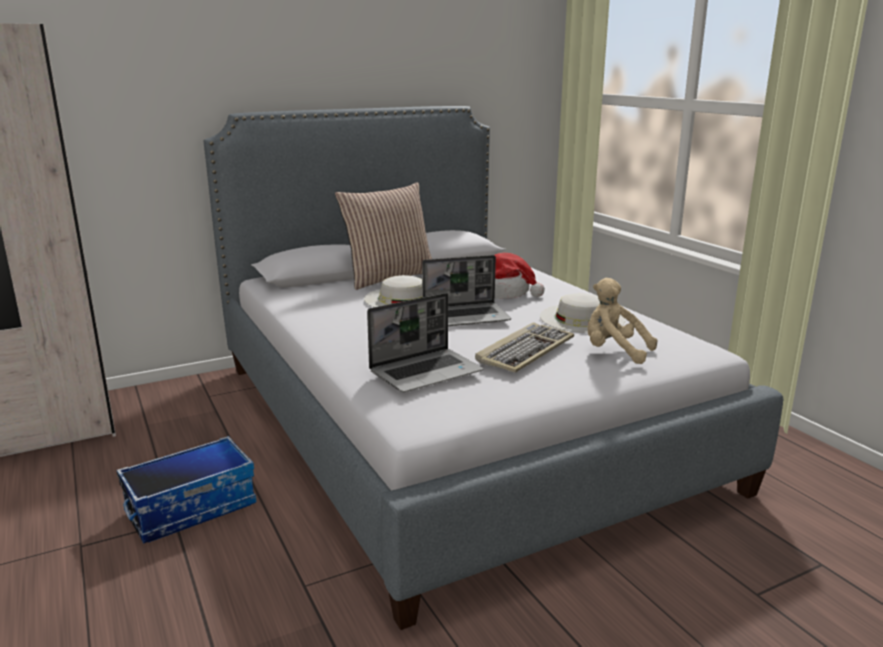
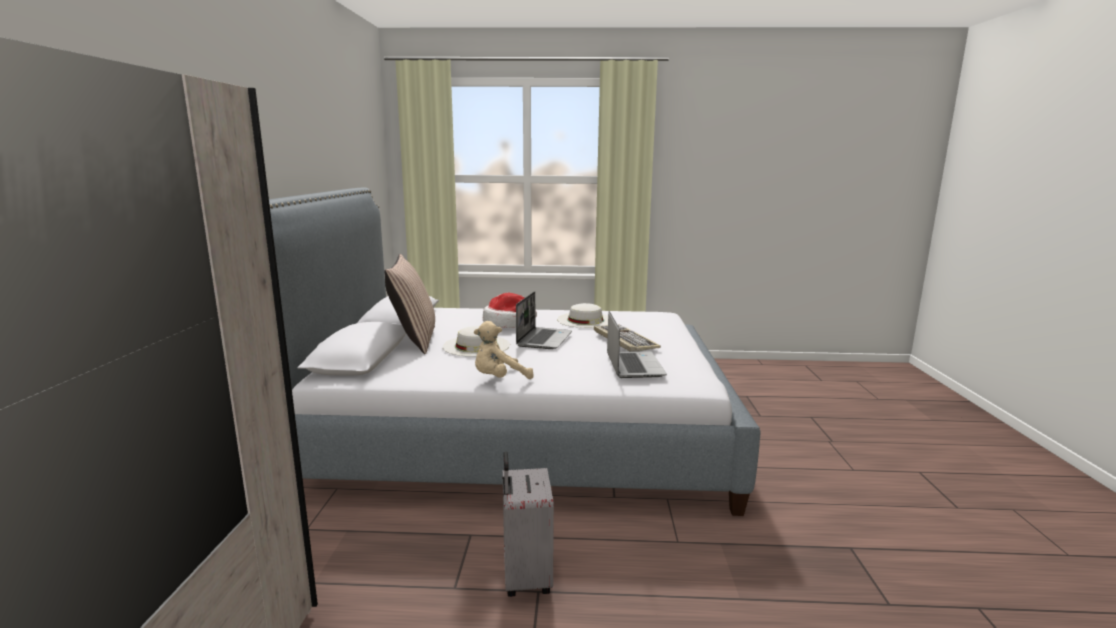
camera: 60 degrees left, 5 degrees down
(191, 508) = (525, 577): storage box -> grey suitcase
(614, 352) = (645, 327): beige plush toy -> beige plush toy (499, 379)

